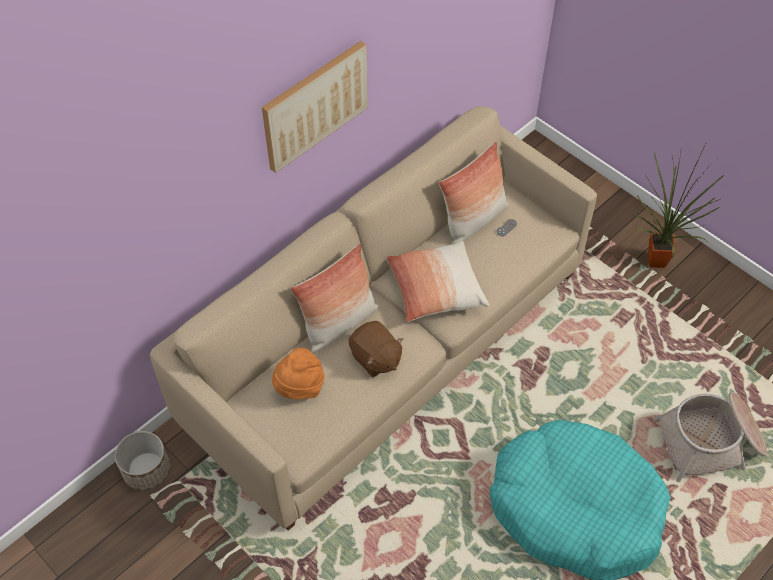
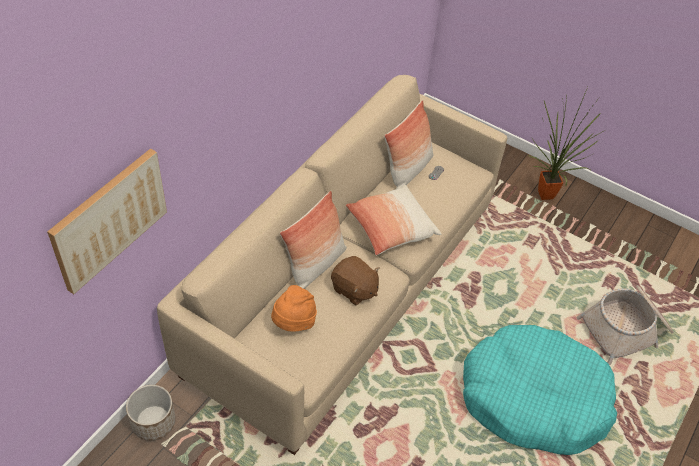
camera: 15 degrees left, 5 degrees down
(314, 105) = (284, 70): picture -> picture (109, 219)

